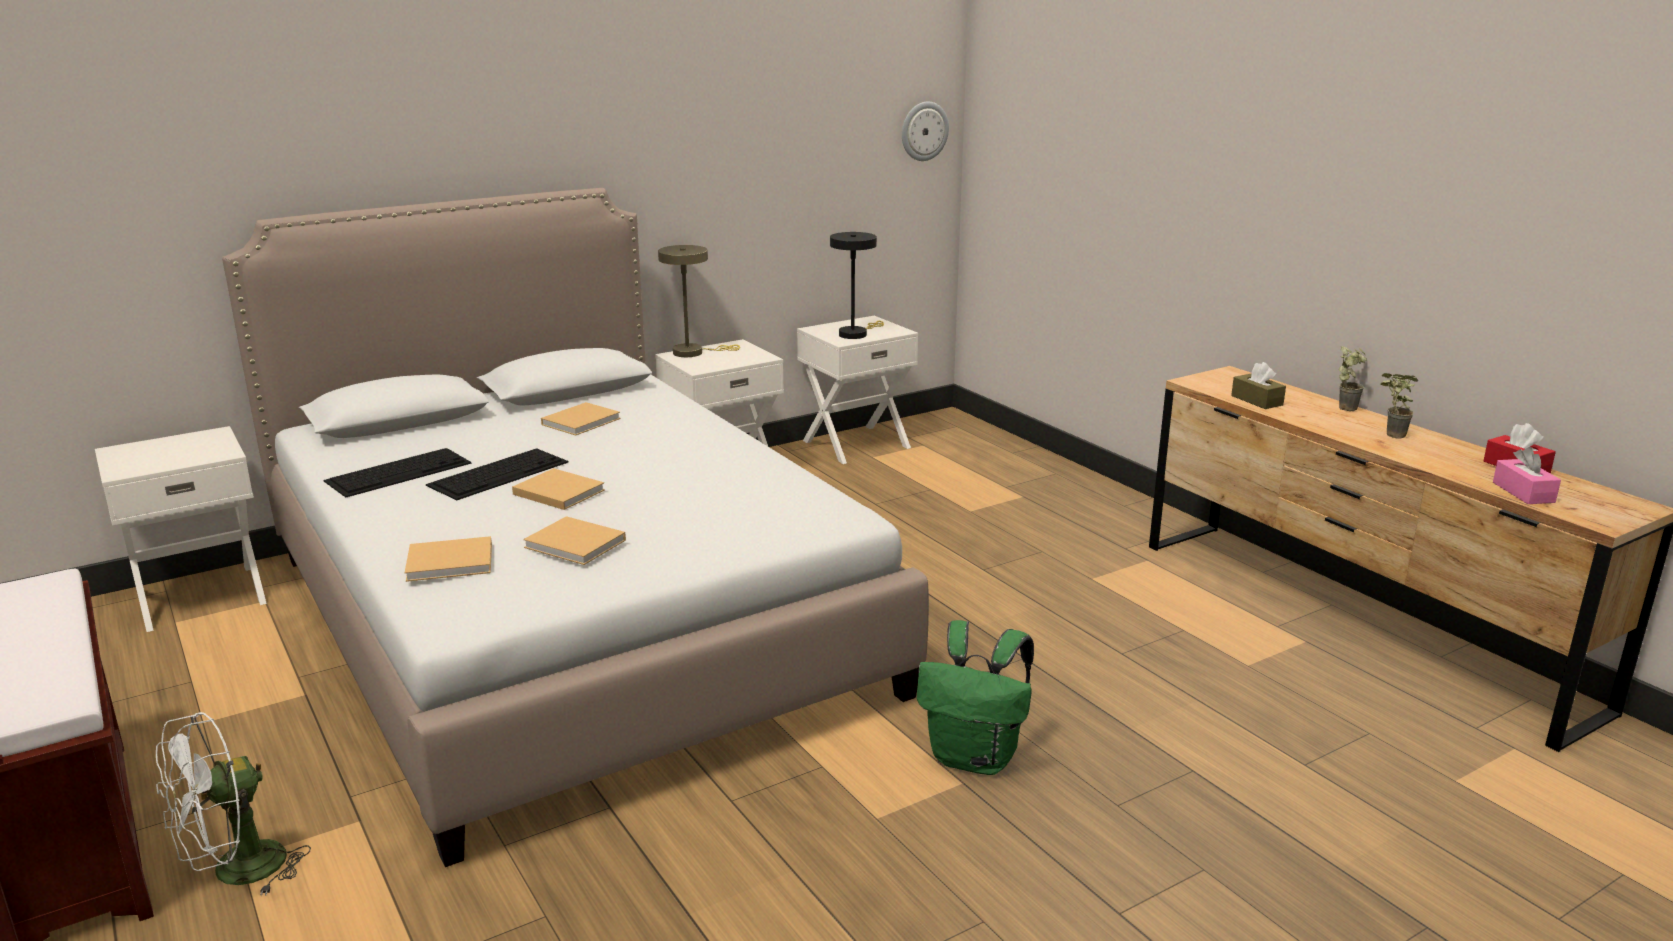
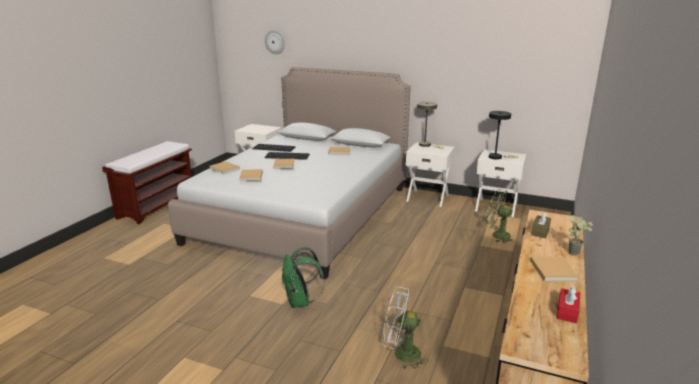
camera: 55 degrees right, 0 degrees up
(236, 873) = (158, 225): white fan -> white fan (401, 354)
(924, 131) = (569, 71): wall clock -> wall clock (275, 42)
(954, 485) = (496, 235): none -> green fan
(1389, 435) = (552, 269): potted plant -> beige book
(1523, 492) = (527, 317): pink tissue box -> none

